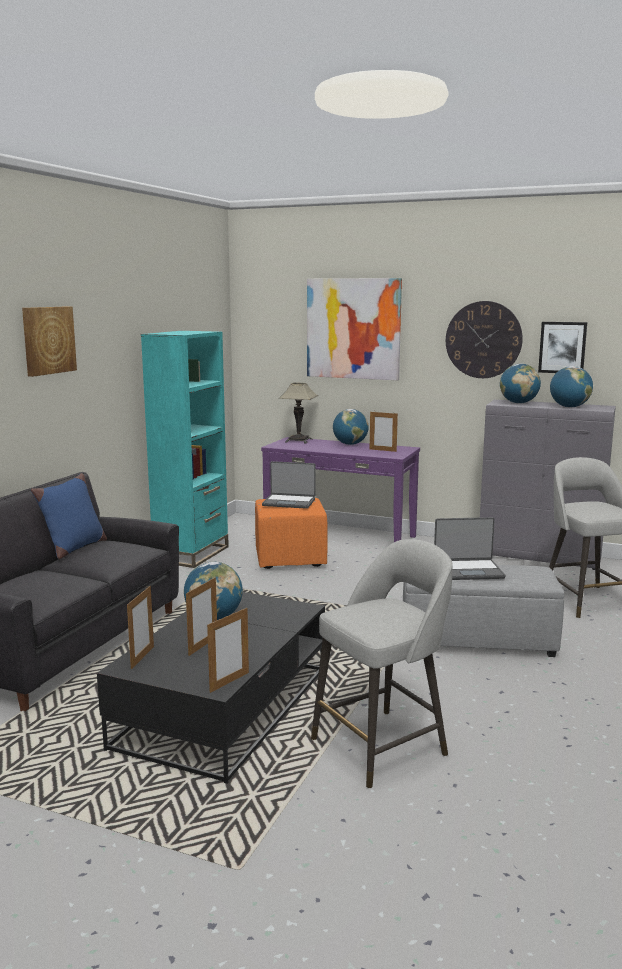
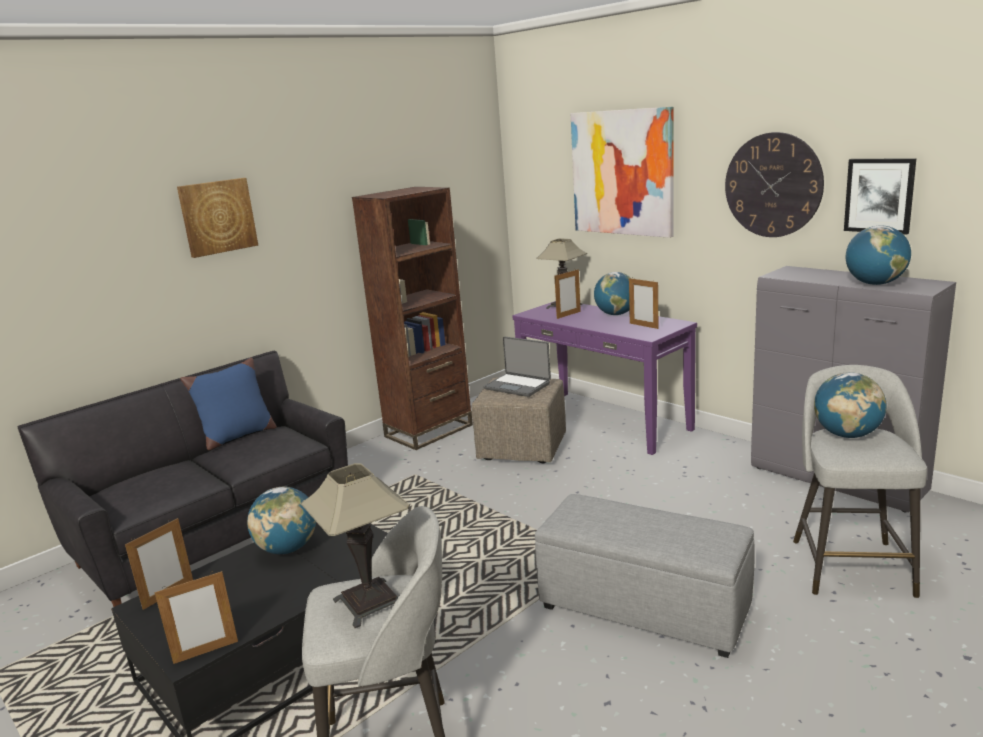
camera: 25 degrees right, 5 degrees up
(191, 554) = (429, 431): turquoise bookcase -> brown bookcase
(203, 646) = (236, 589): picture frame -> picture frame (568, 315)
(291, 558) = (523, 448): orange ottoman -> beige ottoman
(382, 612) = (369, 602): none -> table lamp
(468, 571) = (627, 520): laptop -> none
(518, 403) = (809, 274): globe -> globe (847, 435)

